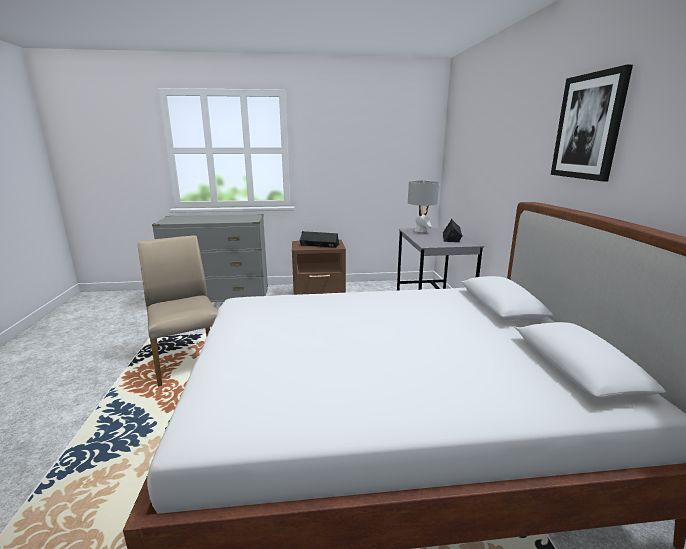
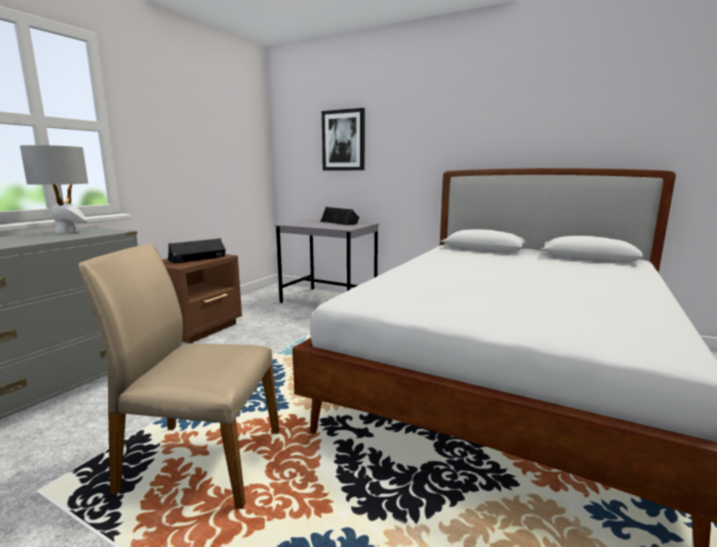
camera: 55 degrees left, 5 degrees down
(420, 231) = (300, 223): grey table lamp -> grey table lamp (66, 231)
(588, 127) = (496, 110): picture -> picture (343, 140)

